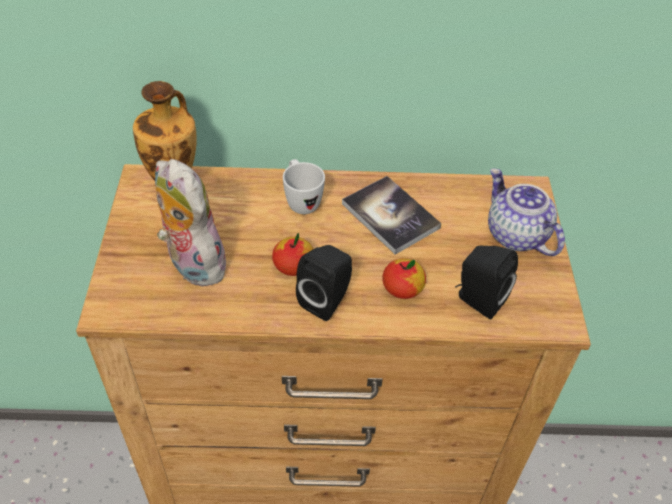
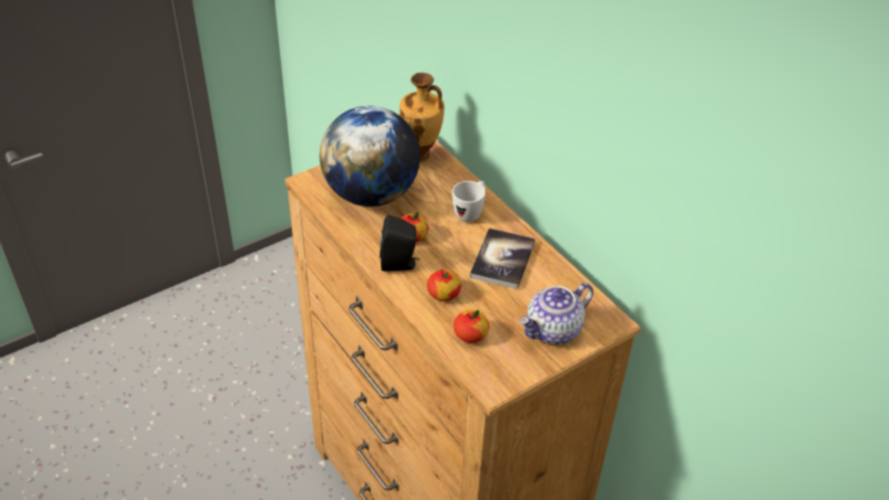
camera: 55 degrees right, 5 degrees down
(192, 264) = (371, 194): plush toy -> globe
(478, 299) = (470, 335): black speaker -> apple
(515, 235) = (553, 331): teapot -> teapot turned 150 degrees counterclockwise

